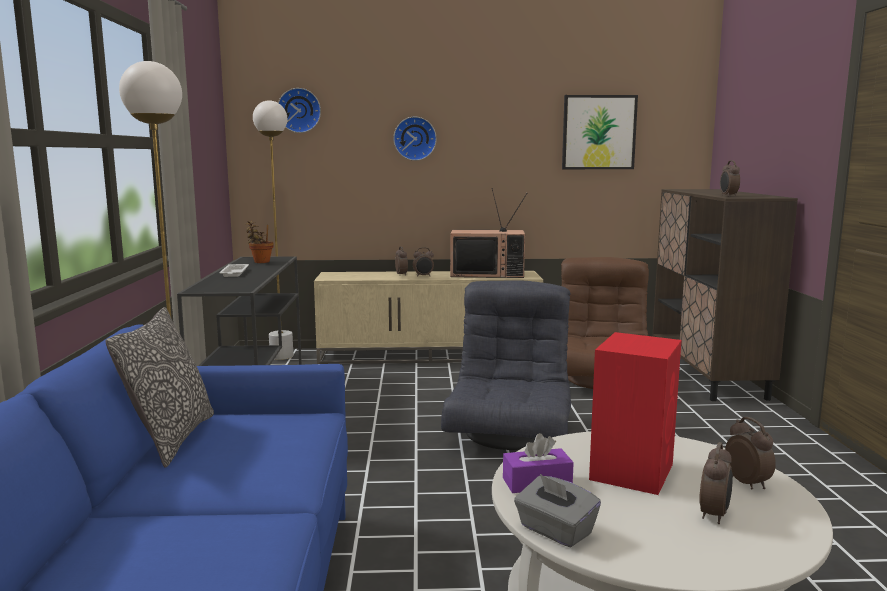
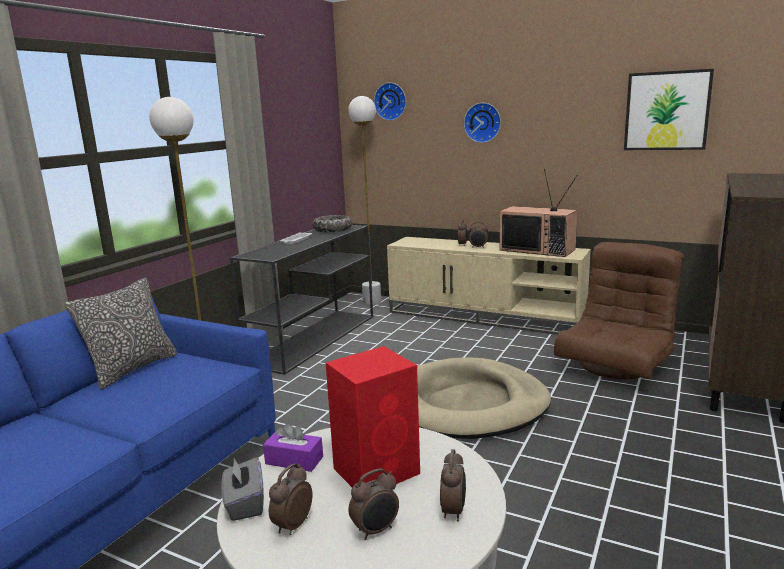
camera: 30 degrees right, 5 degrees up
(260, 262) = (332, 230): potted plant -> bowl
(510, 434) = (467, 404): grey armchair -> beige dog bed
(728, 196) = (750, 191): alarm clock -> alarm clock (292, 525)

